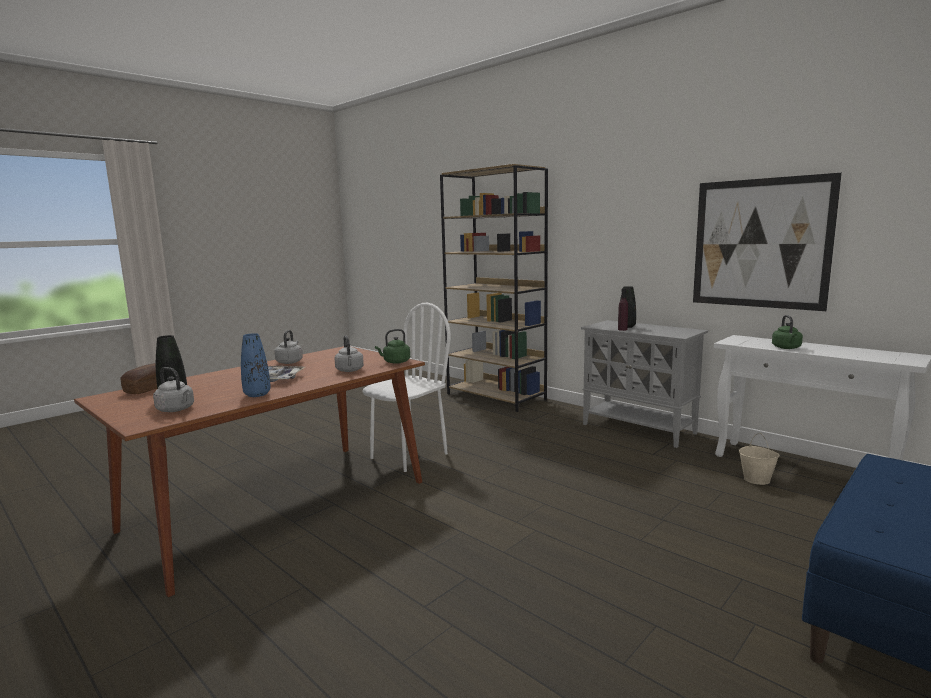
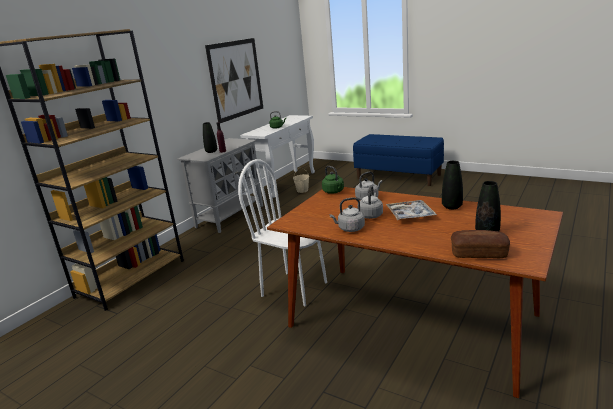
camera: 100 degrees left, 10 degrees up
(176, 410) = (509, 218): grey kettle -> grey kettle (371, 215)
(257, 394) = (452, 206): blue vase -> black vase

